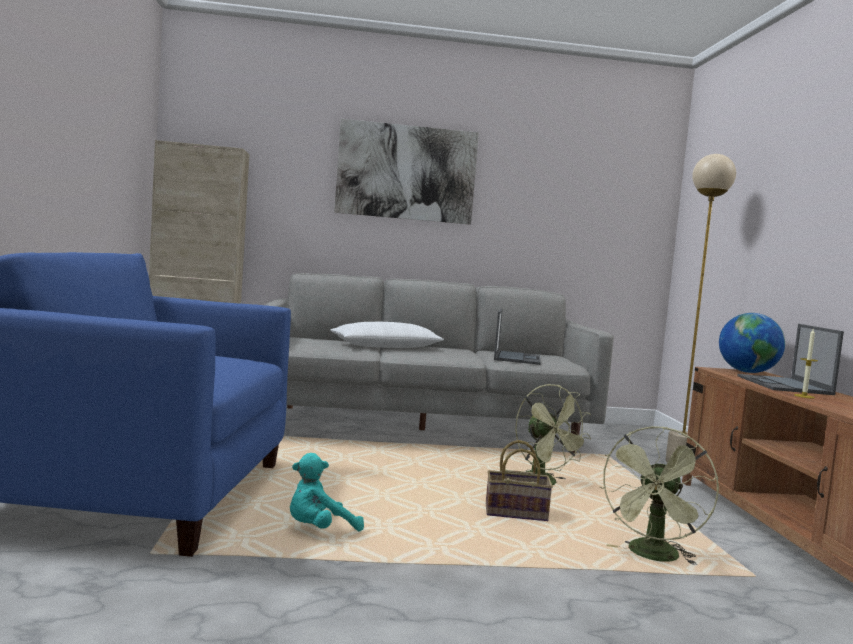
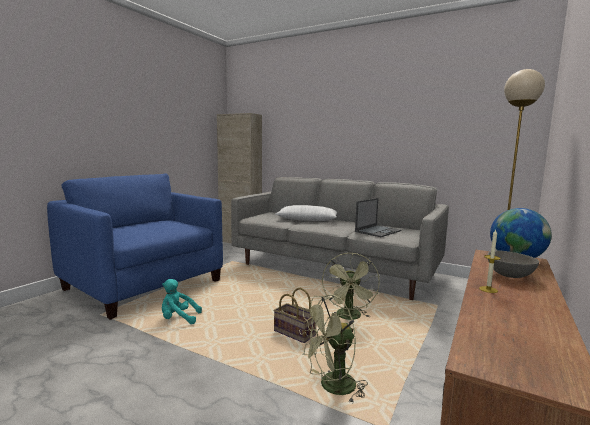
camera: 35 degrees right, 5 degrees up
(406, 172) = (340, 113): picture -> none
(784, 385) = (509, 276): laptop -> grey bowl

